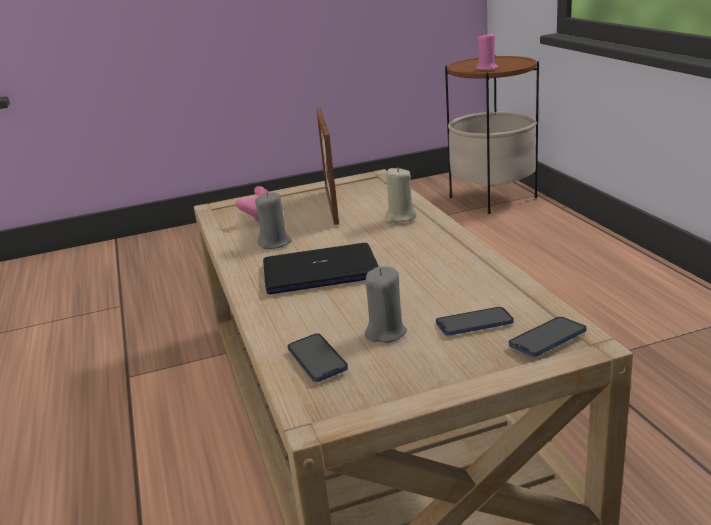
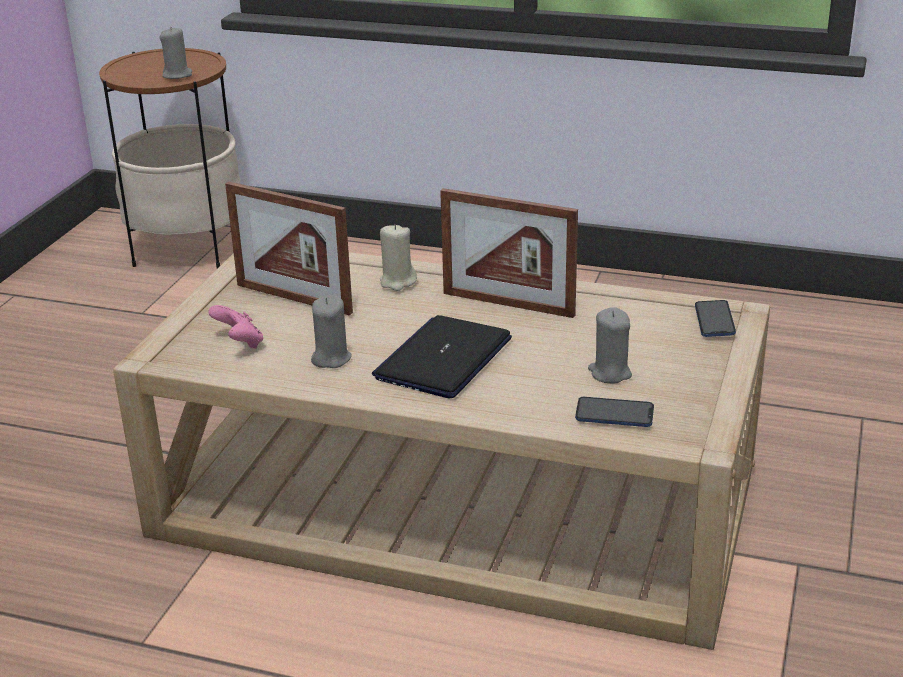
camera: 55 degrees left, 5 degrees up
(432, 257) = (508, 304): none -> picture frame
(474, 323) = (649, 335): phone -> none
(487, 68) = (177, 75): pink candle -> grey candle

